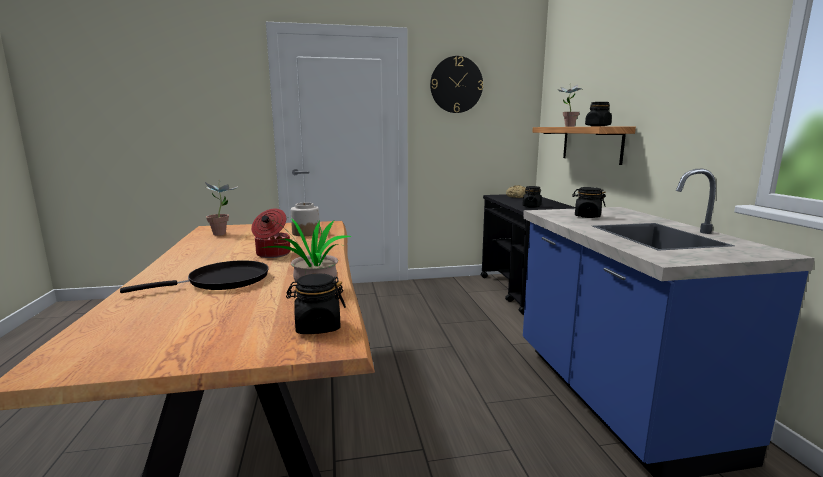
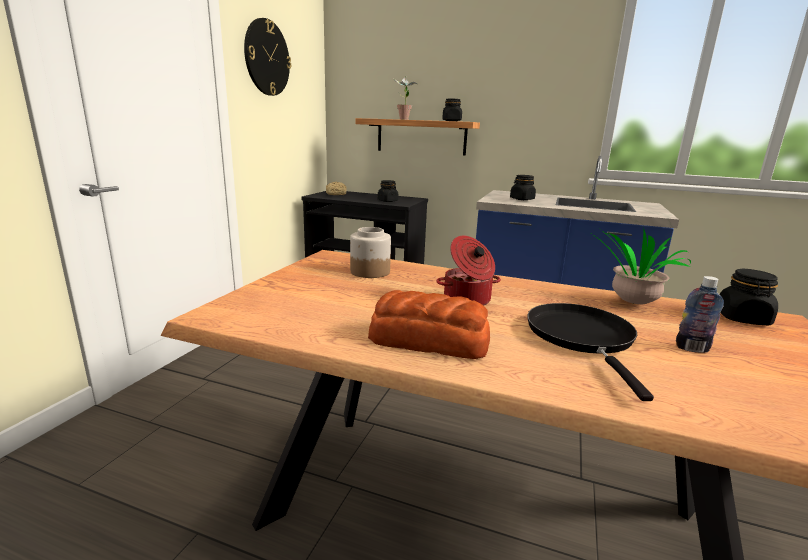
camera: 60 degrees left, 5 degrees up
(199, 256) = (427, 340): none -> bread
(222, 308) = (692, 348): none -> bottle
(223, 233) = (280, 310): potted plant -> none

